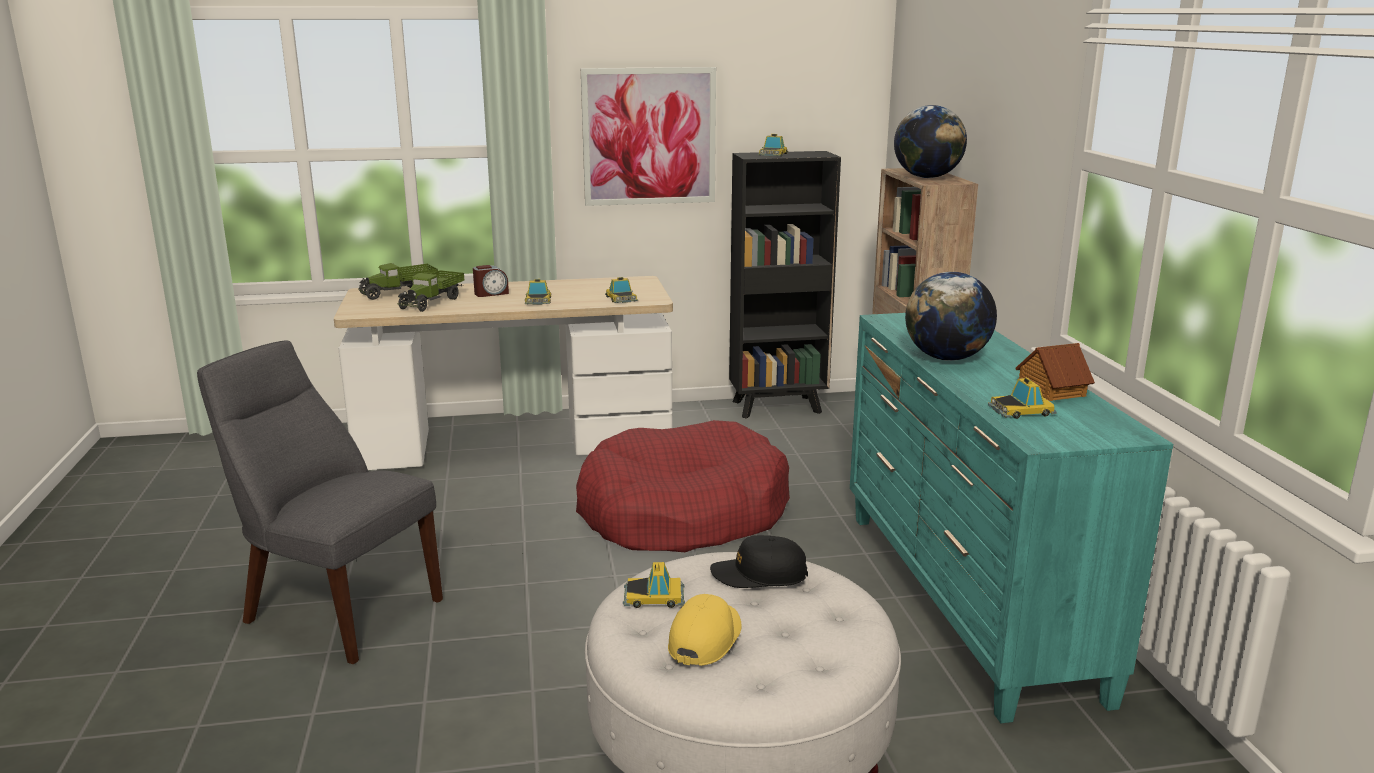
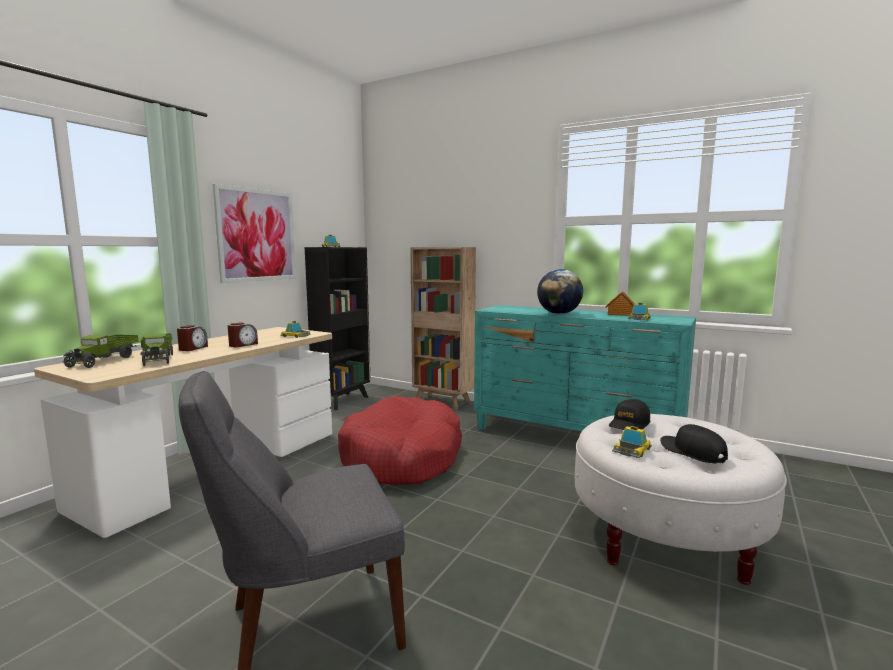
camera: 50 degrees left, 10 degrees down
(538, 300) = (243, 345): toy car -> alarm clock
(705, 638) = (692, 452): yellow cap -> black cap
(927, 177) = (447, 246): globe -> none

